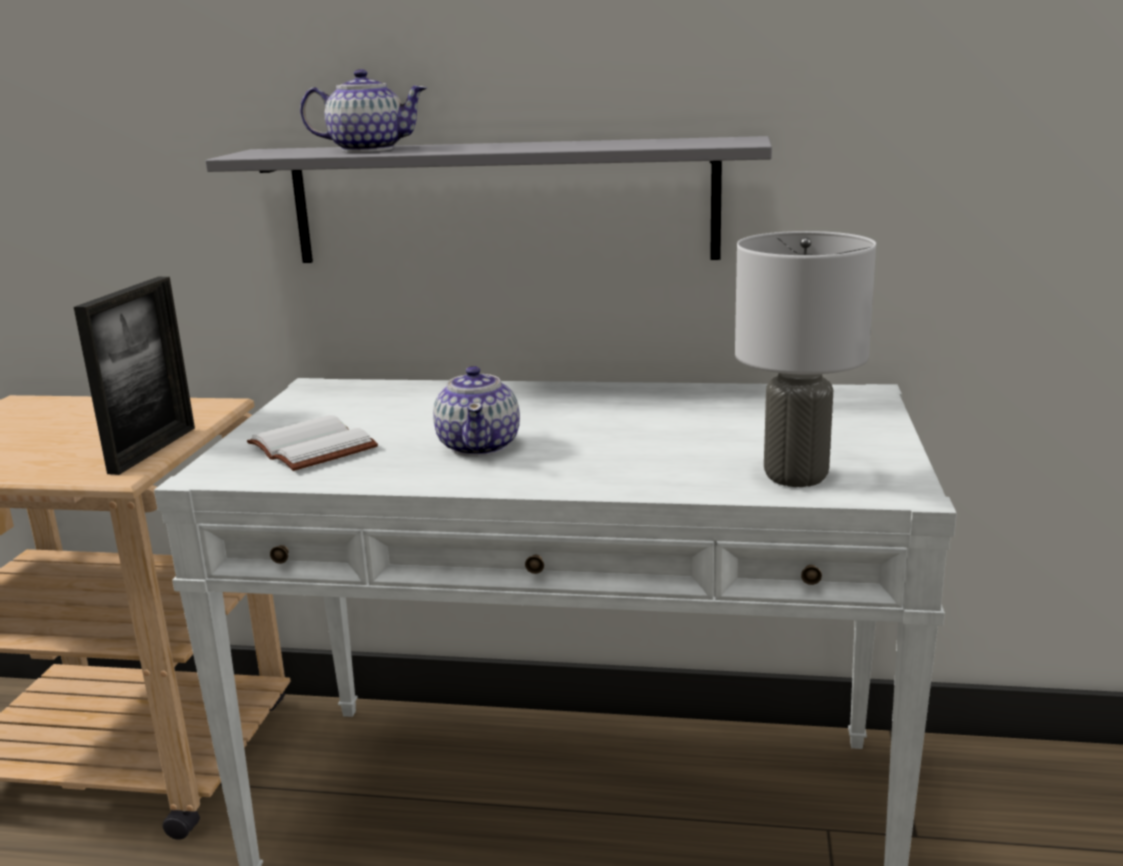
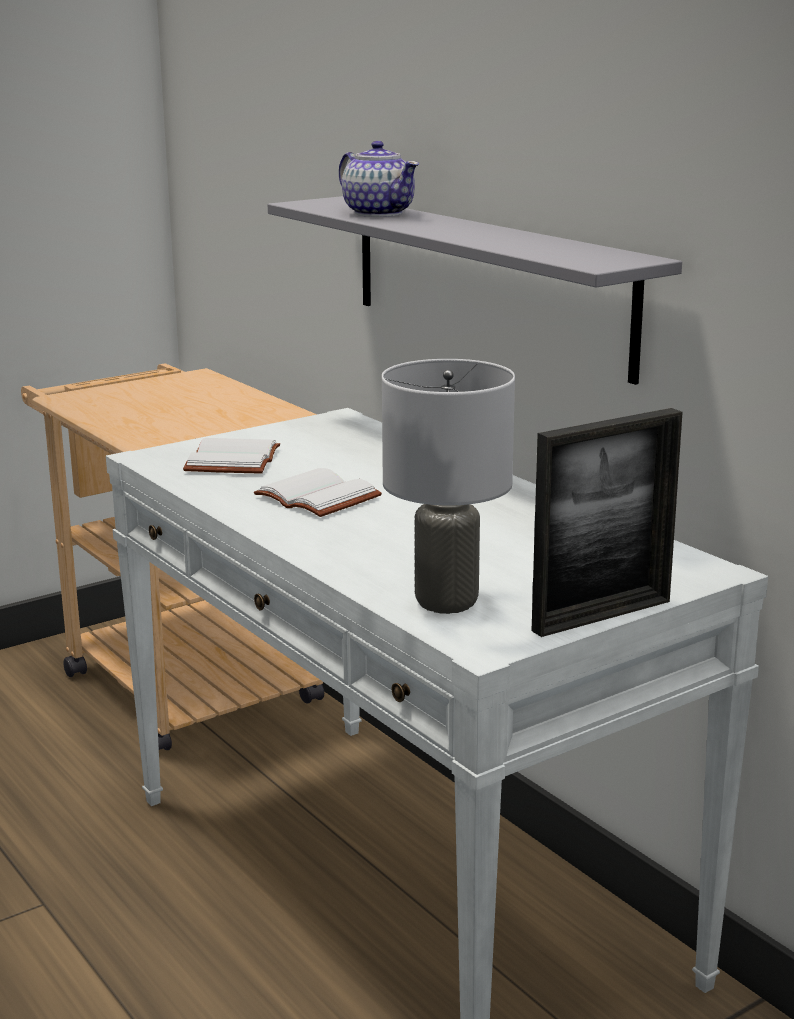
camera: 45 degrees right, 0 degrees up
(153, 450) = (192, 433): picture frame -> picture frame (602, 616)
(479, 446) = (321, 497): teapot -> white book

